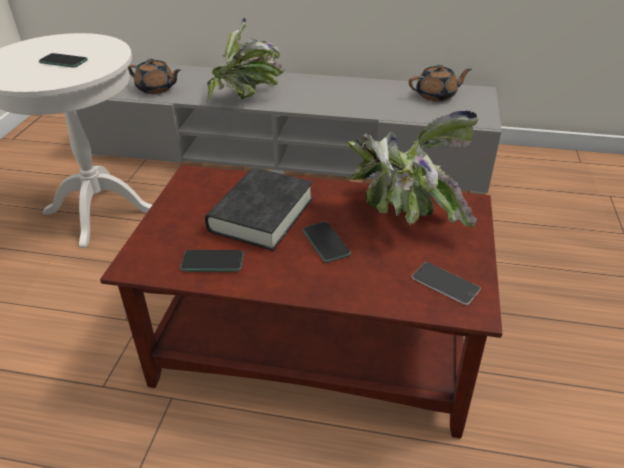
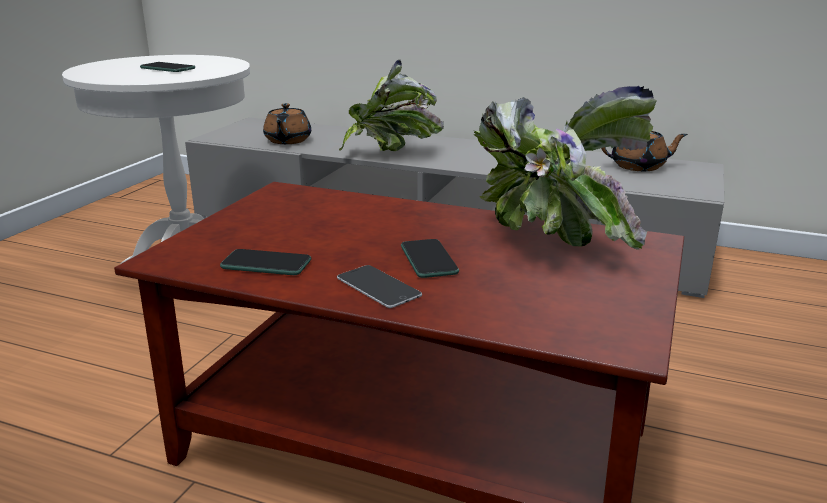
camera: 10 degrees right, 15 degrees down
(156, 89) = (287, 141): brown teapot -> brown teapot turned 60 degrees clockwise
(261, 215) = (353, 228): black book -> none
(445, 283) = (590, 313): phone -> phone (378, 286)

